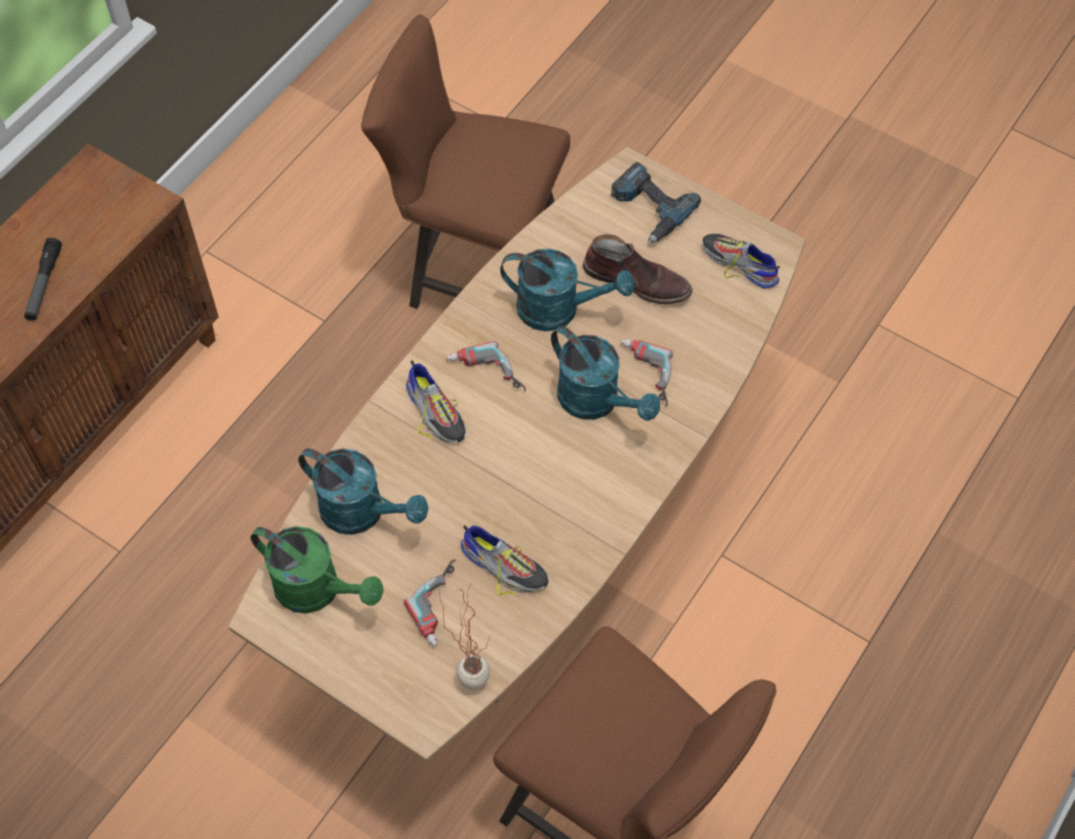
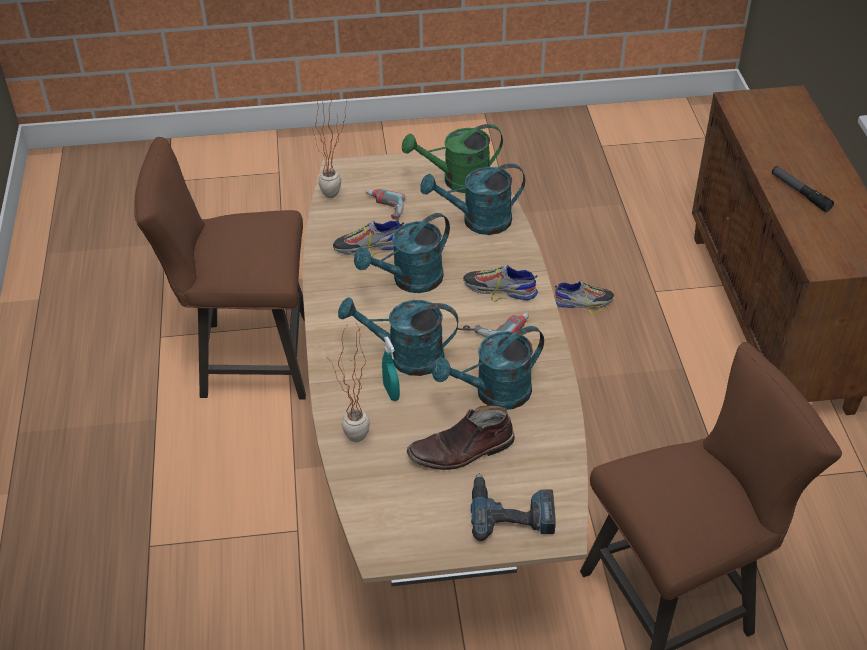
camera: 140 degrees right, 15 degrees down
(508, 486) = (410, 281): none -> turquoise watering can
(643, 375) = (391, 392): power drill -> turquoise spray bottle
(720, 348) = (353, 444): none -> potted plant
(739, 263) = (397, 517): shoe -> shoe (583, 301)

